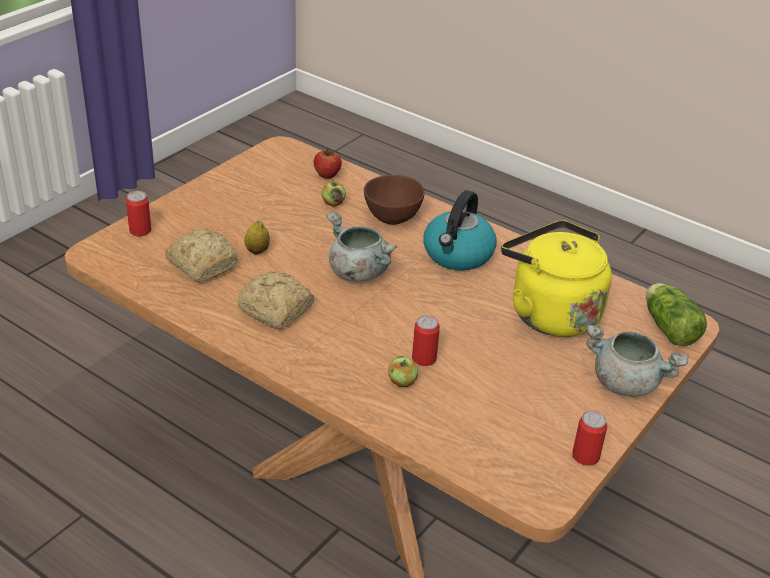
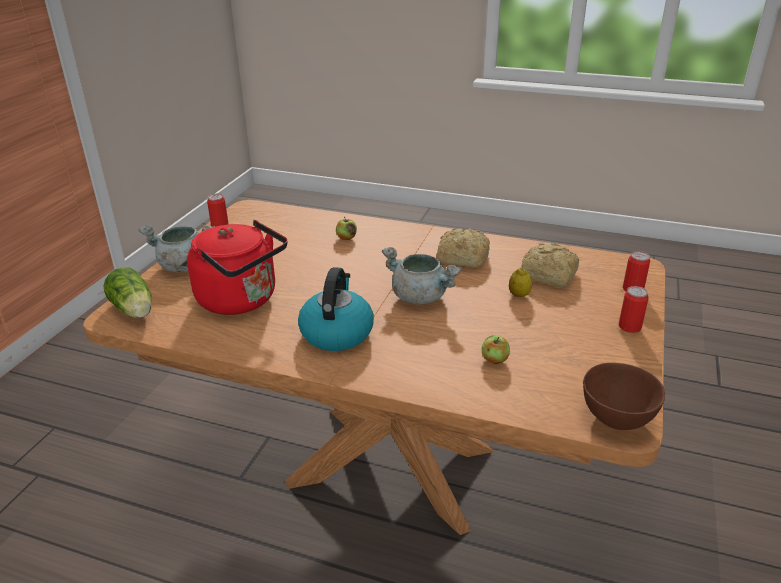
camera: 165 degrees right, 5 degrees down
(327, 175) = (531, 396): apple -> none
(393, 217) = (421, 358): brown bowl -> brown bowl (616, 419)
(424, 358) = (337, 252): can -> can (629, 327)
(549, 312) = (242, 300): yellow kettle -> red kettle

